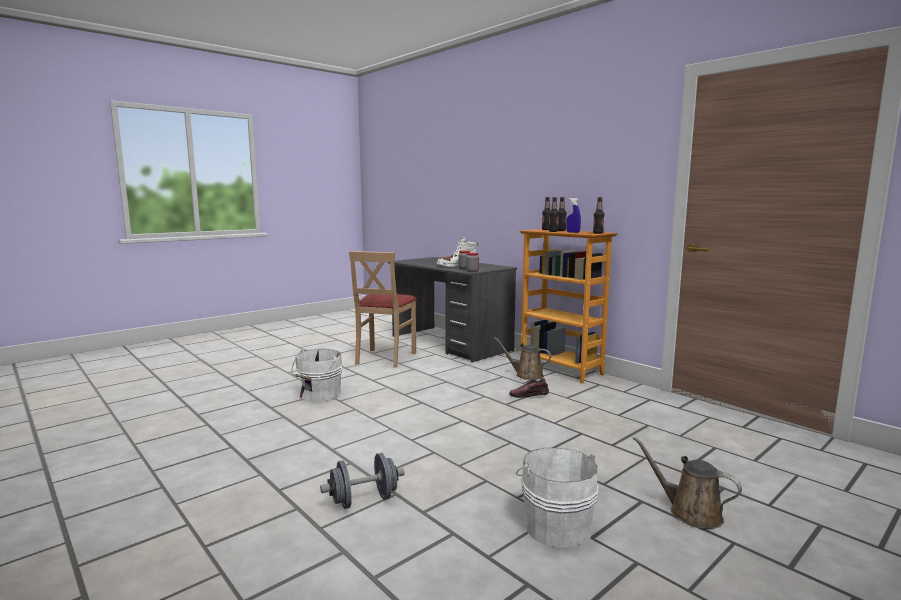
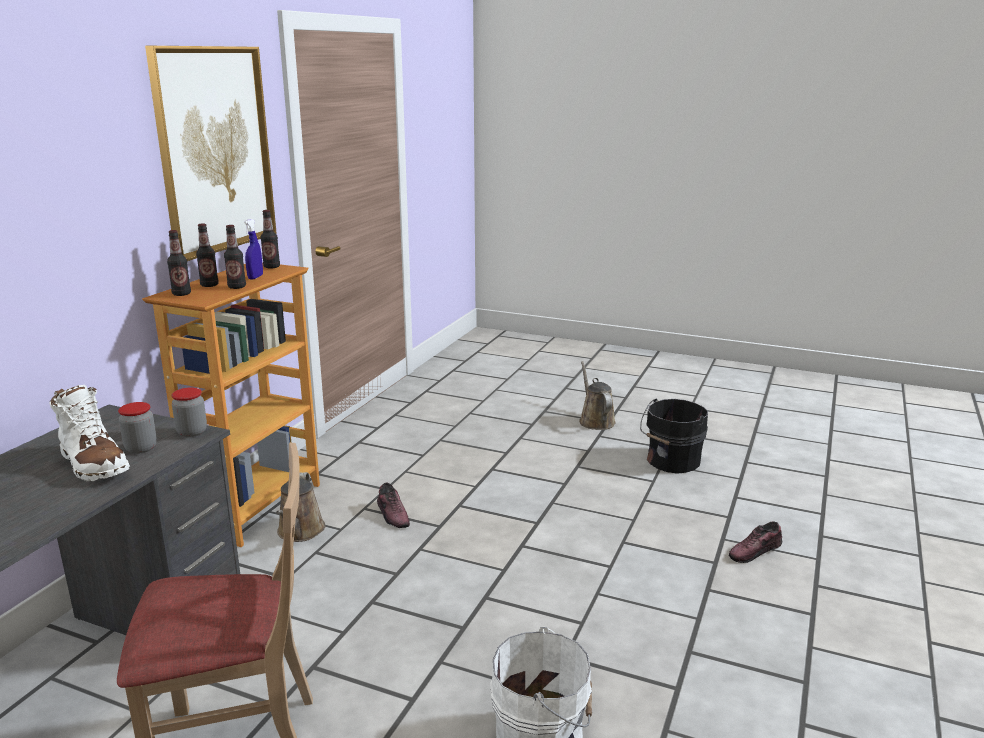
camera: 115 degrees left, 10 degrees up
(364, 500) = (755, 552): grey dumbbell -> shoe
(556, 525) = (671, 461): white bucket -> black bucket
(606, 161) = (214, 150): none -> picture
(690, 512) = (595, 420): brown watering can -> brown watering can turned 150 degrees clockwise

